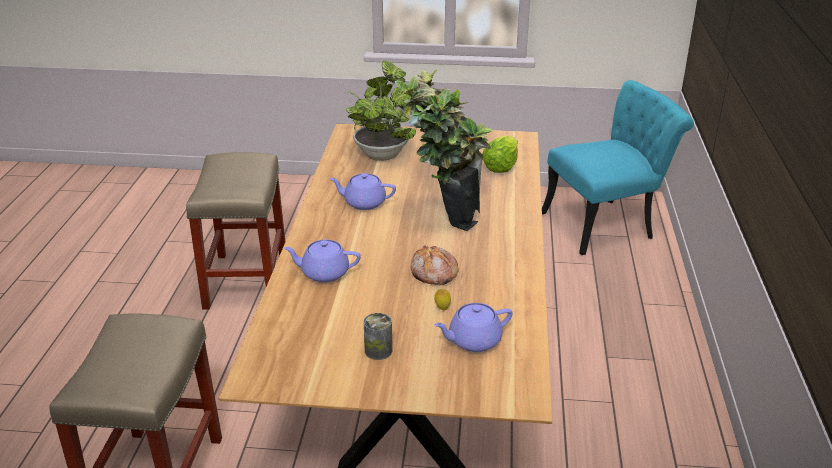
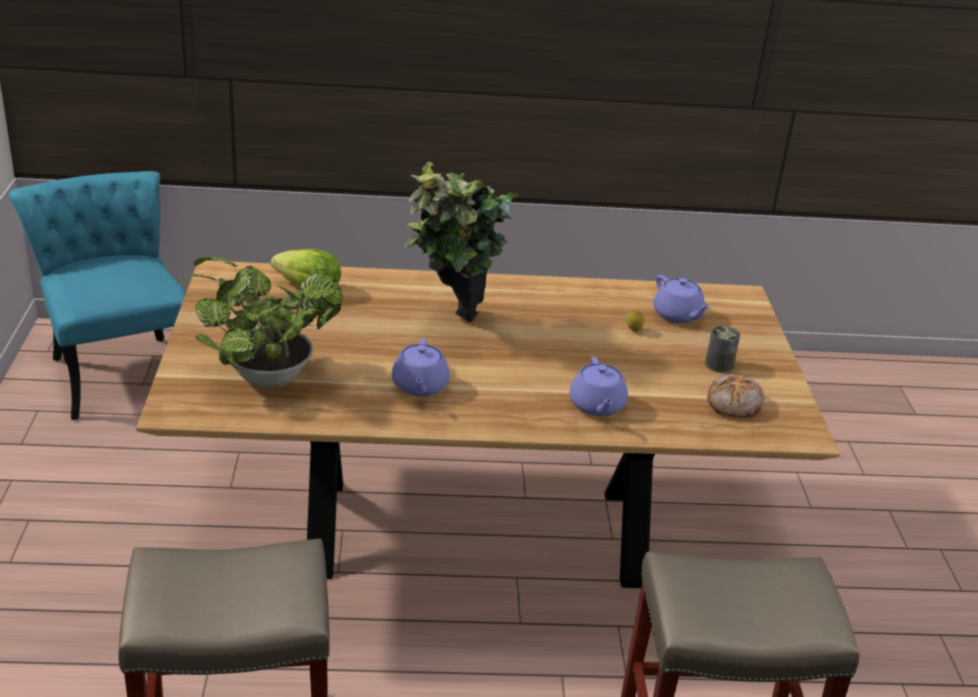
camera: 100 degrees left, 0 degrees up
(433, 273) = (572, 336): bread -> bread (735, 404)

